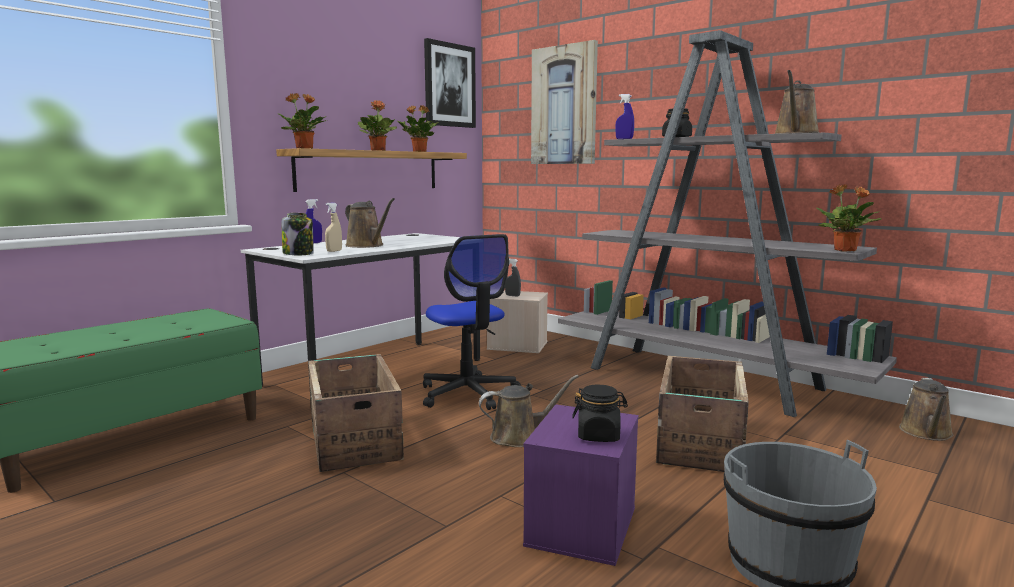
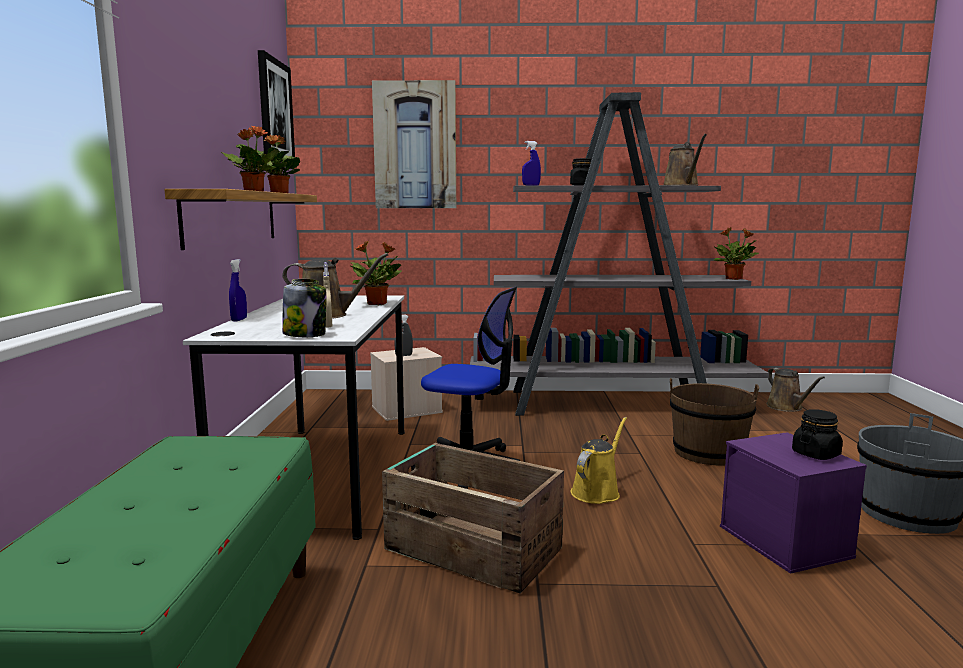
camera: 40 degrees left, 0 degrees up
(305, 148) = (213, 188): potted plant -> potted plant (377, 304)
(519, 437) = (597, 491): brown watering can -> yellow watering can
(698, 443) = (708, 453): crate -> brown bucket

